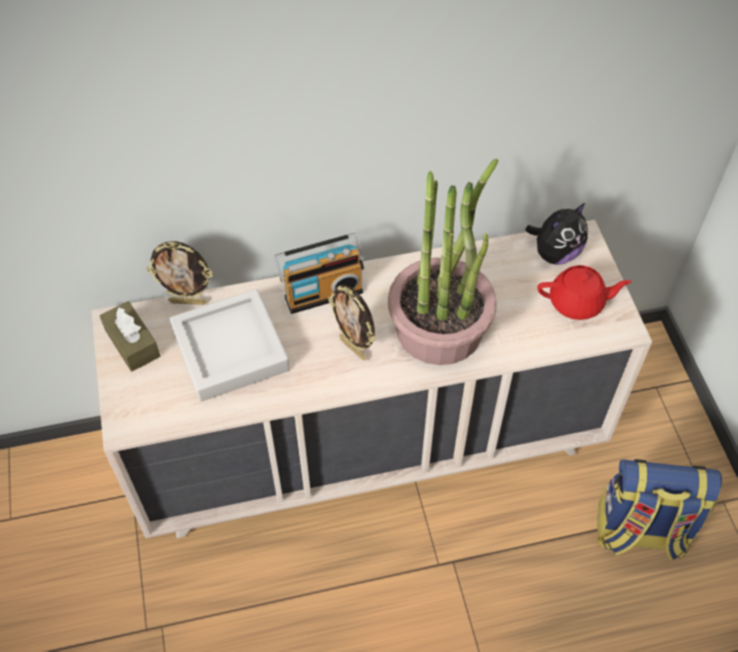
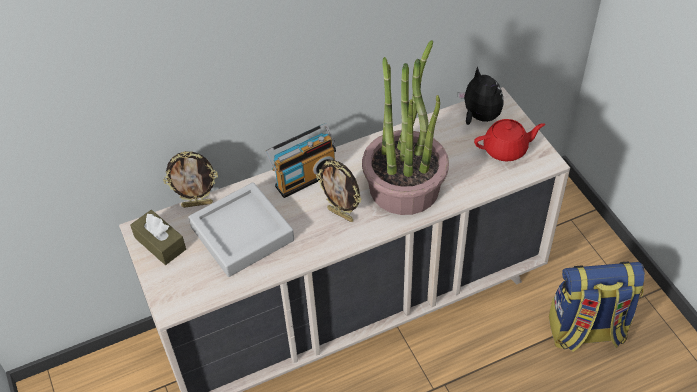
camera: 10 degrees left, 5 degrees down
(555, 253) = (479, 116): plush toy -> plush toy turned 75 degrees counterclockwise

